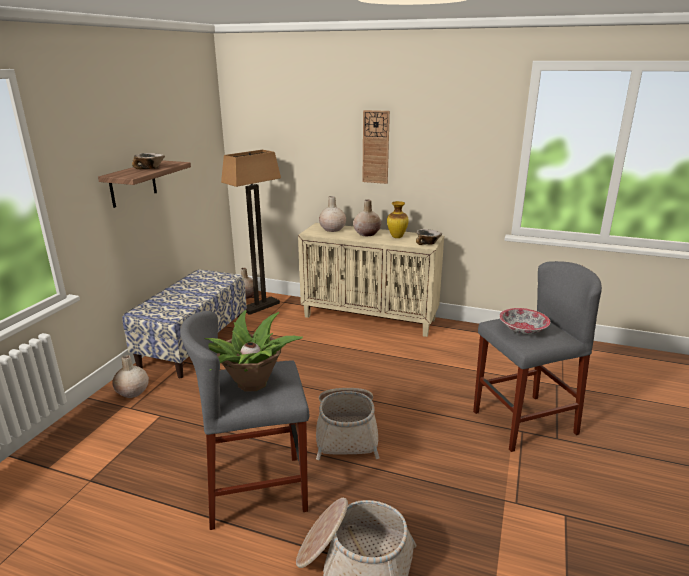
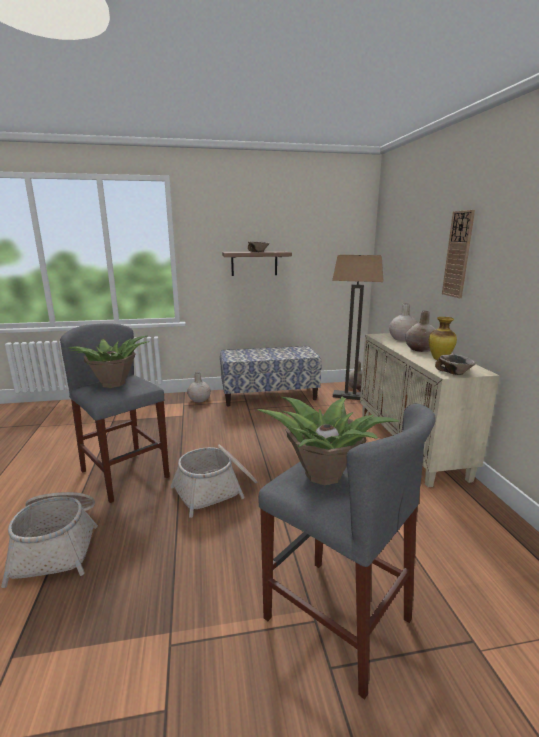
camera: 60 degrees right, 5 degrees down
(523, 330) = (322, 473): bowl -> potted plant

